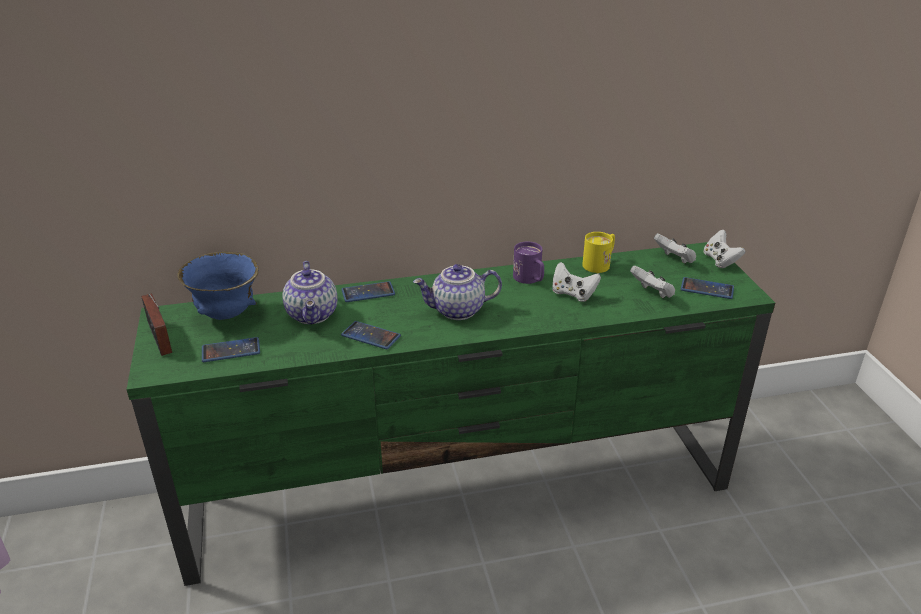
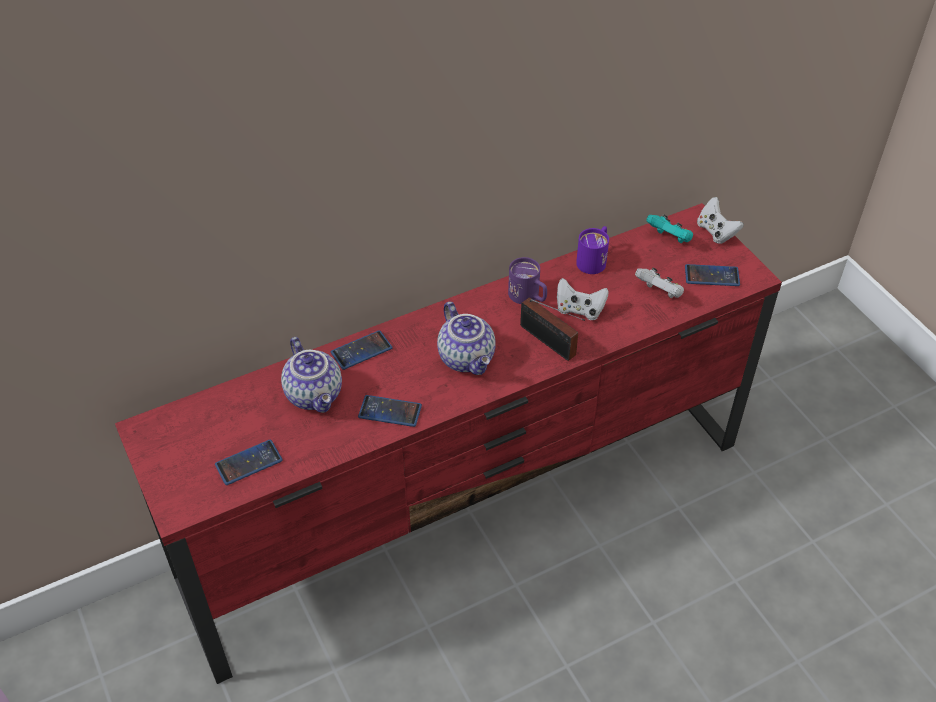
camera: 15 degrees left, 15 degrees up
(160, 340) = (162, 465): radio -> radio (550, 343)
(226, 315) = (218, 414): blue bowl -> none
(457, 311) = (468, 358): teapot -> teapot turned 90 degrees counterclockwise
(462, 492) = (469, 509): green tv stand -> red tv stand
(599, 263) = (594, 259): yellow mug -> purple mug
(674, 259) = (669, 238): white game controller -> turquoise game controller

